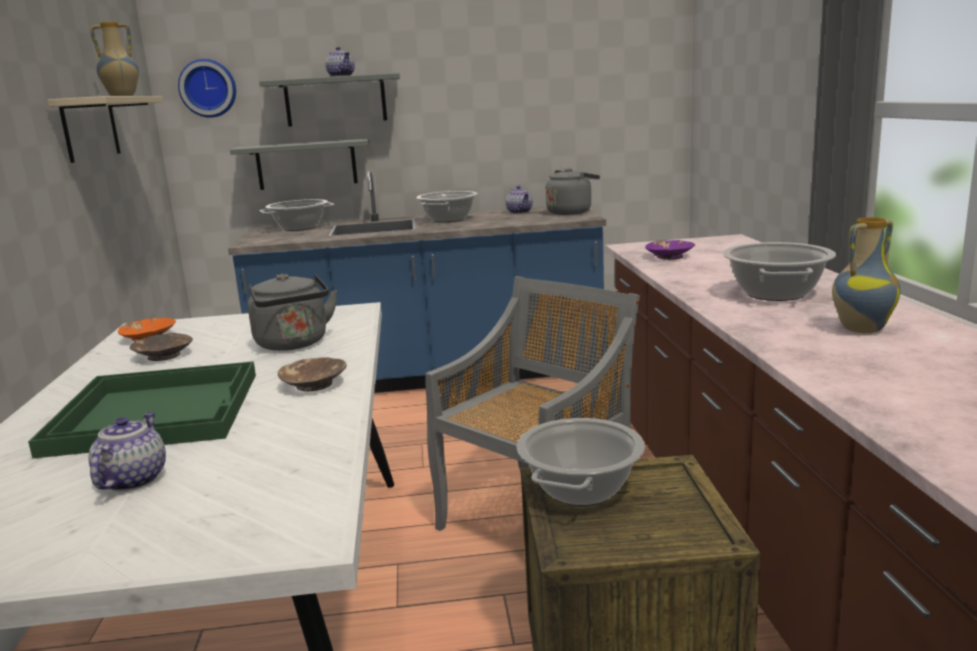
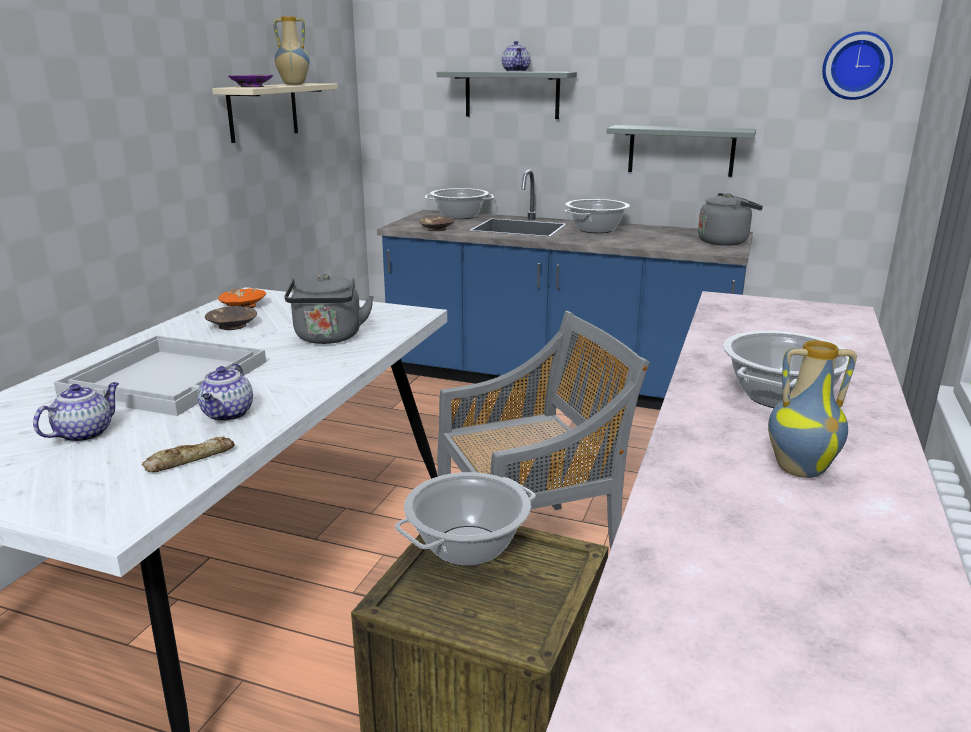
camera: 25 degrees right, 5 degrees up
(159, 411) = (169, 377): green tray -> white tray
(208, 88) = (401, 74): wall clock -> wall clock (856, 66)
(302, 467) = (189, 459): none -> bread
(306, 164) = (478, 155): grey shelf -> grey shelf (681, 150)
(314, 384) = (293, 383): brown bowl -> brown bowl (437, 229)
(520, 212) = (675, 232): teapot -> teapot (228, 414)
(670, 256) = (744, 321): purple bowl -> purple bowl (252, 86)

